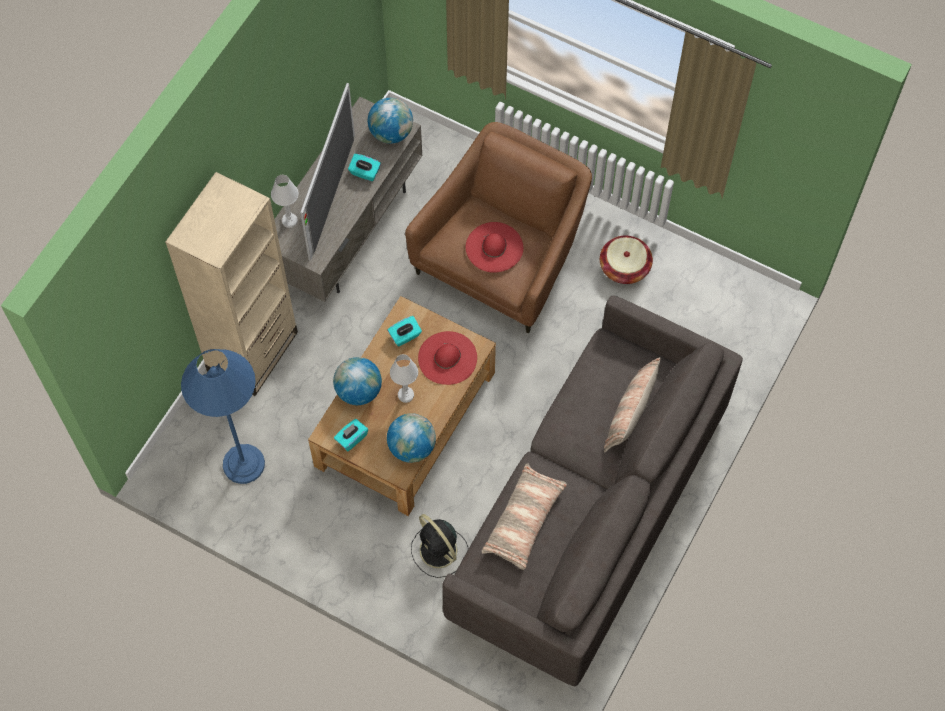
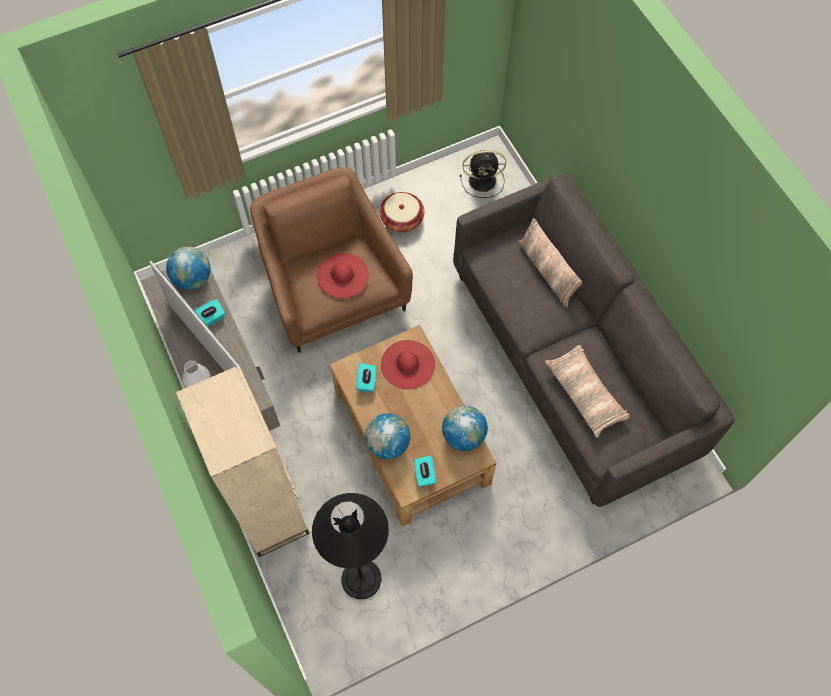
camera: 55 degrees left, 0 degrees up
(243, 464) = (361, 579): blue floor lamp -> black floor lamp
(406, 395) = (416, 412): white table lamp -> none
(439, 551) = (535, 480): black fan -> black fan (484, 181)

